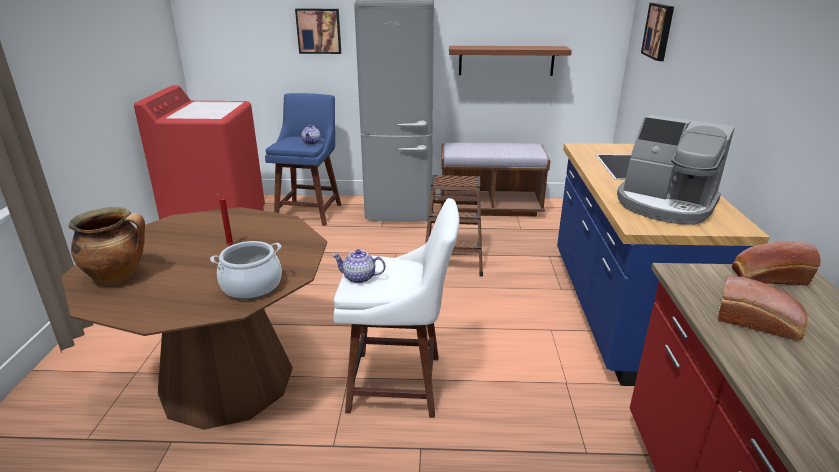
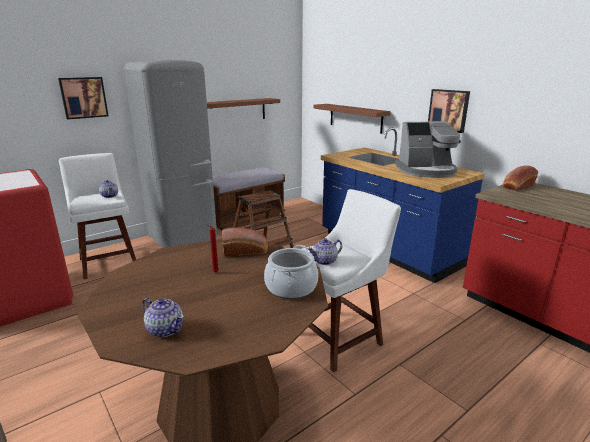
camera: 40 degrees left, 5 degrees down
(119, 276) = (165, 329): cooking pot -> teapot
(310, 211) = (108, 261): blue stool -> white stool
(659, 31) = (337, 82): picture -> picture (448, 110)
(665, 93) = (355, 118): none -> brown shelf
(759, 323) = (551, 202): bread -> bread (246, 251)

